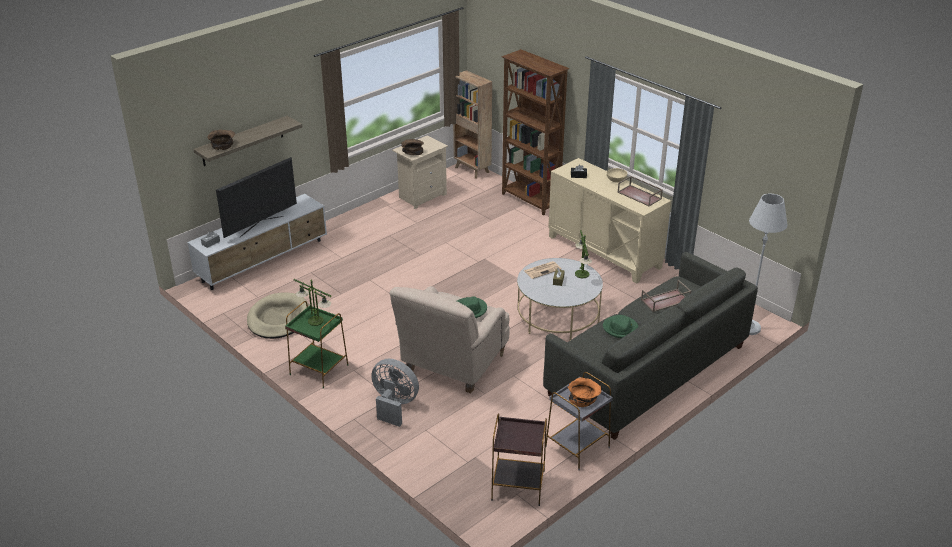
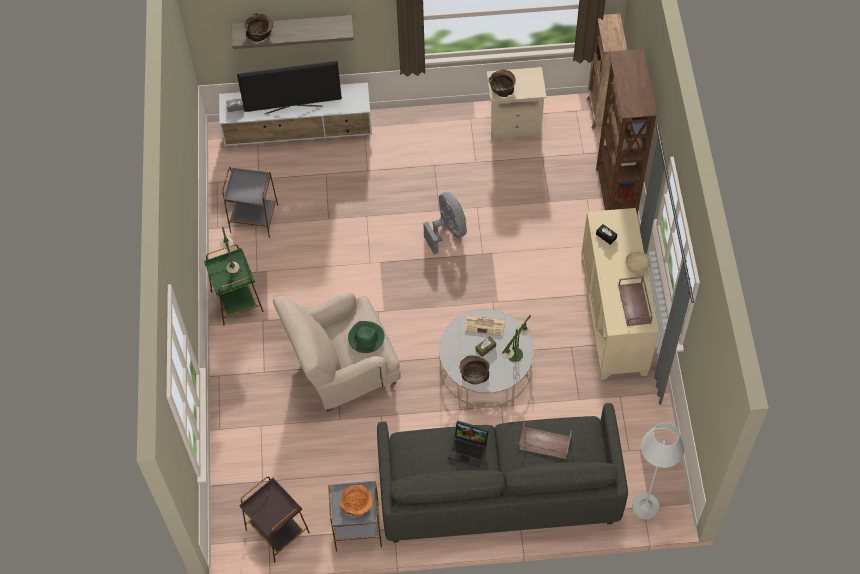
camera: 40 degrees right, 25 degrees up
(278, 319) = (254, 218): beige dog bed -> grey side table
(394, 405) = (260, 382): grey fan -> grey fan (447, 231)
(568, 296) = (474, 374): none -> brown bowl
(620, 328) = (469, 449): green hat -> laptop

